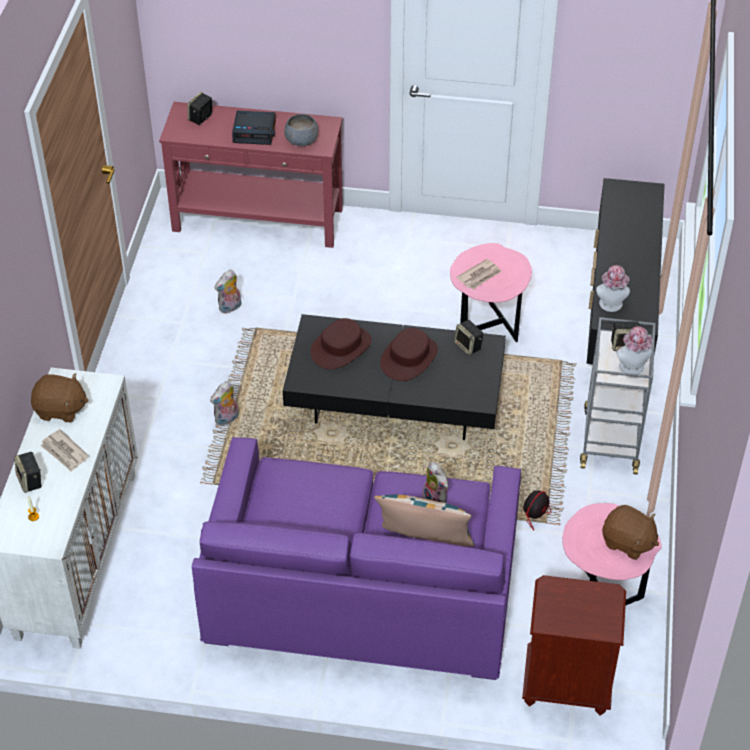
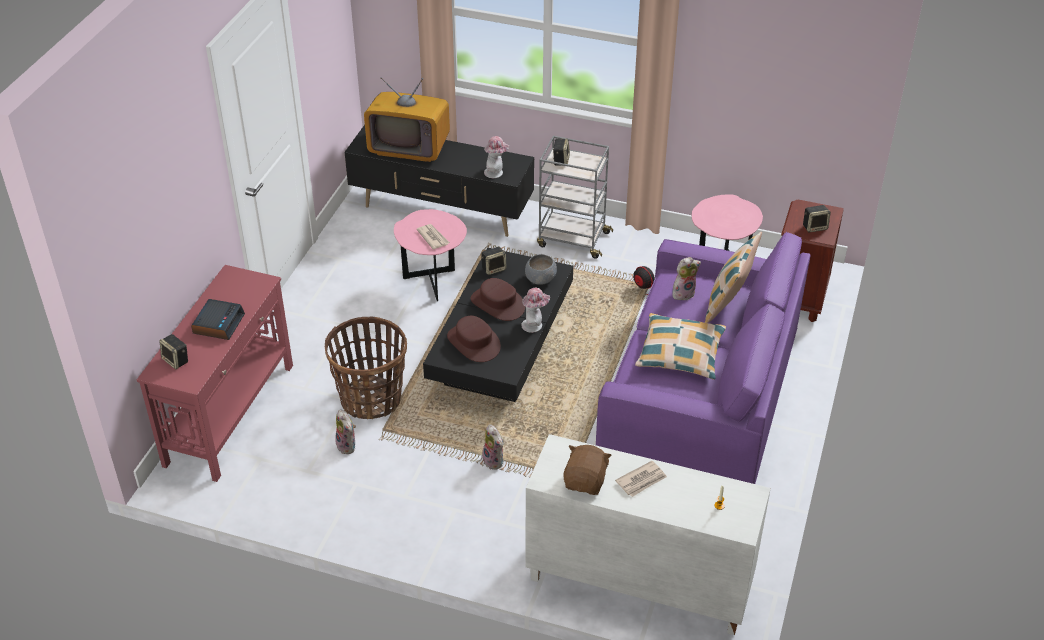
camera: 80 degrees left, 5 degrees down
(31, 481) = (675, 506): speaker -> speaker (815, 227)
(297, 312) = (371, 399): none -> basket
(301, 140) = (247, 294): grey bowl -> grey bowl (540, 279)
(327, 507) = (680, 353): none -> pillow
(628, 542) = (730, 208): brown plush toy -> none
(632, 368) = (586, 161): hat -> hat (534, 325)
(633, 226) = (409, 147): none -> television

